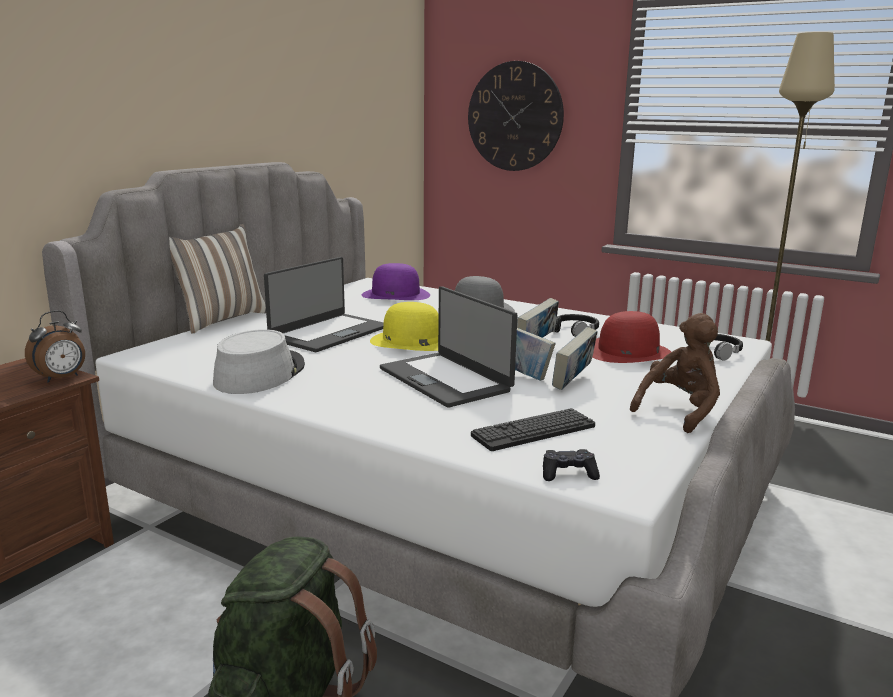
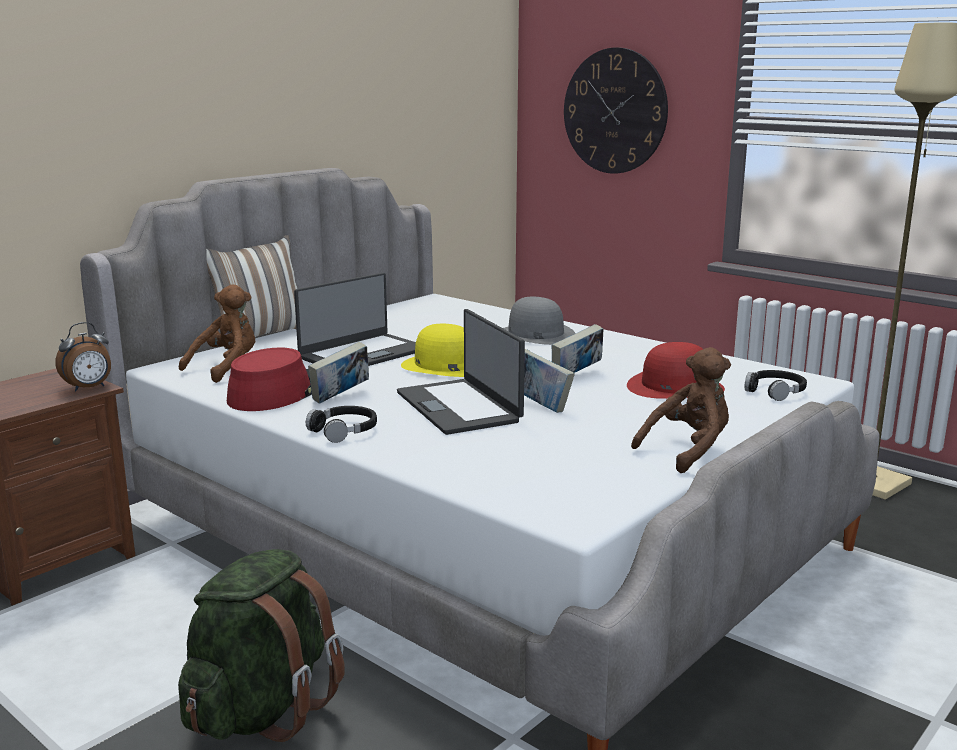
camera: 10 degrees right, 0 degrees up
(200, 352) = (226, 368): none -> brown plush toy
(259, 374) = (275, 392): grey hat -> red hat
(396, 295) = (455, 314): purple hat -> none
(533, 431) = (520, 462): keyboard -> none
(568, 474) = (530, 503): black game controller -> none
(573, 382) = (592, 416): book -> book (340, 397)
(574, 331) = (630, 361): black headphones -> black headphones (344, 430)

